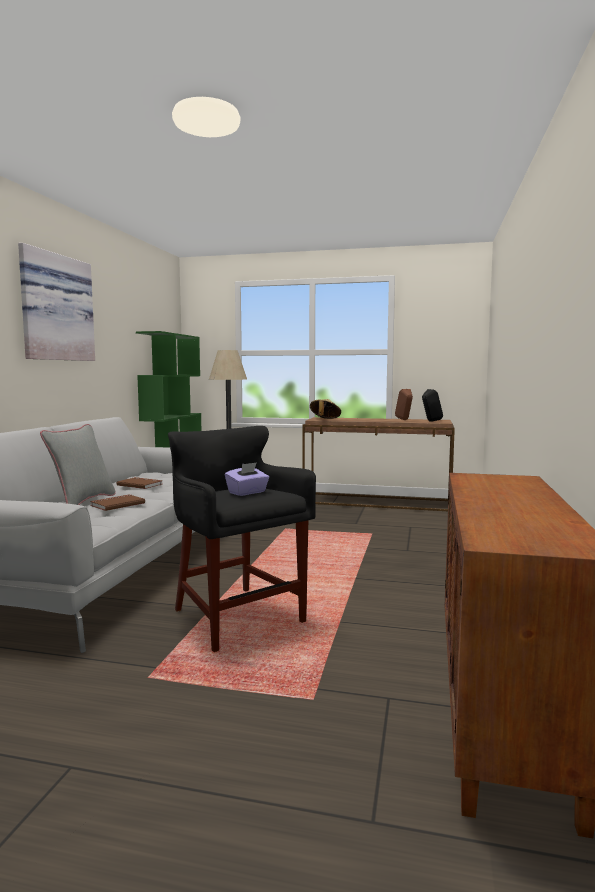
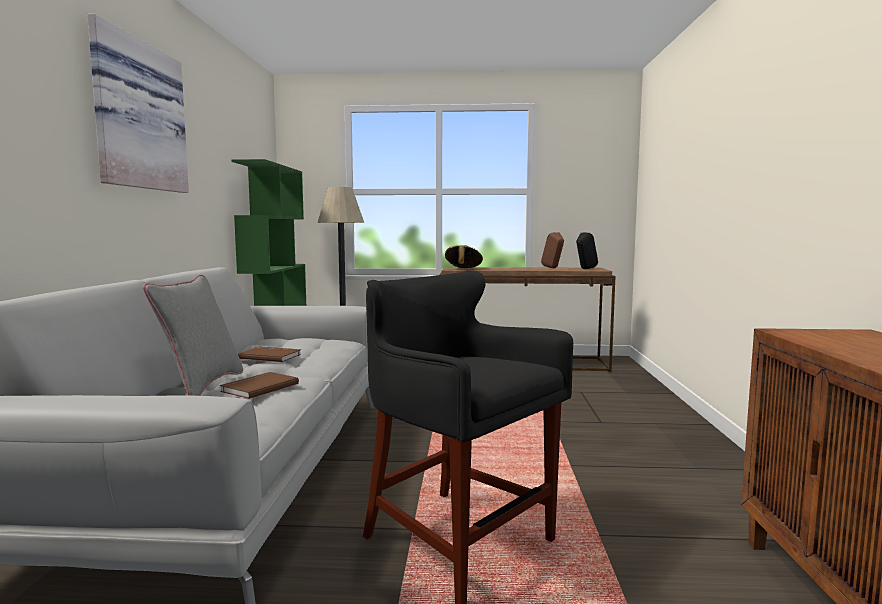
camera: 10 degrees left, 0 degrees up
(247, 492) = (487, 366): purple tissue box -> none

